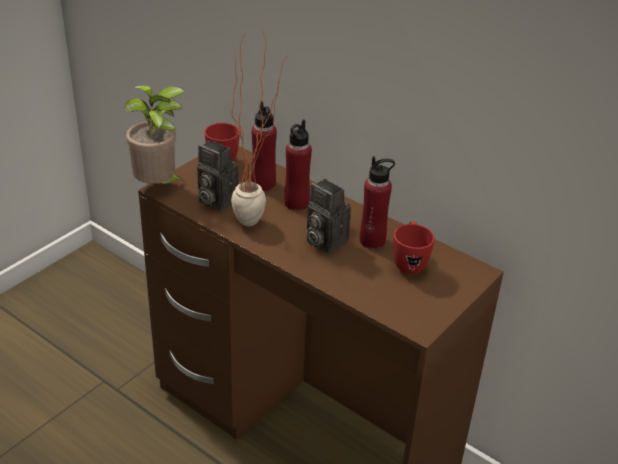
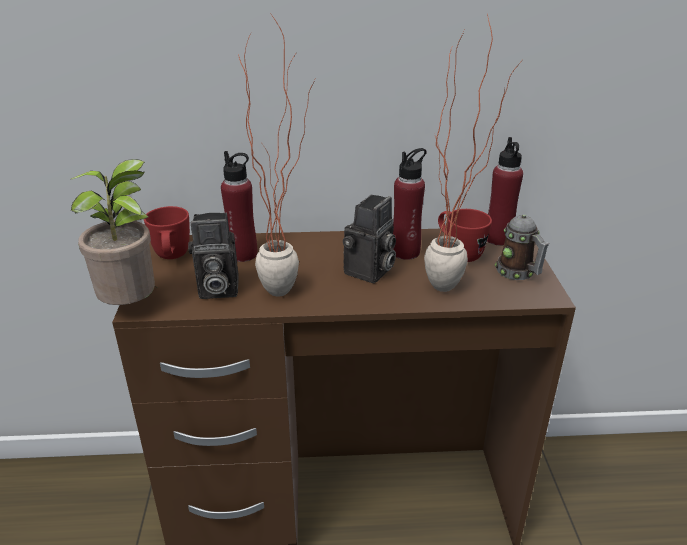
camera: 40 degrees left, 5 degrees down
(296, 203) = (297, 255): red bottle -> red bottle (498, 238)
(323, 241) = (369, 272): camera -> camera turned 60 degrees counterclockwise
(362, 286) = (456, 289): none -> potted plant
(428, 302) = (518, 273): none -> mug

